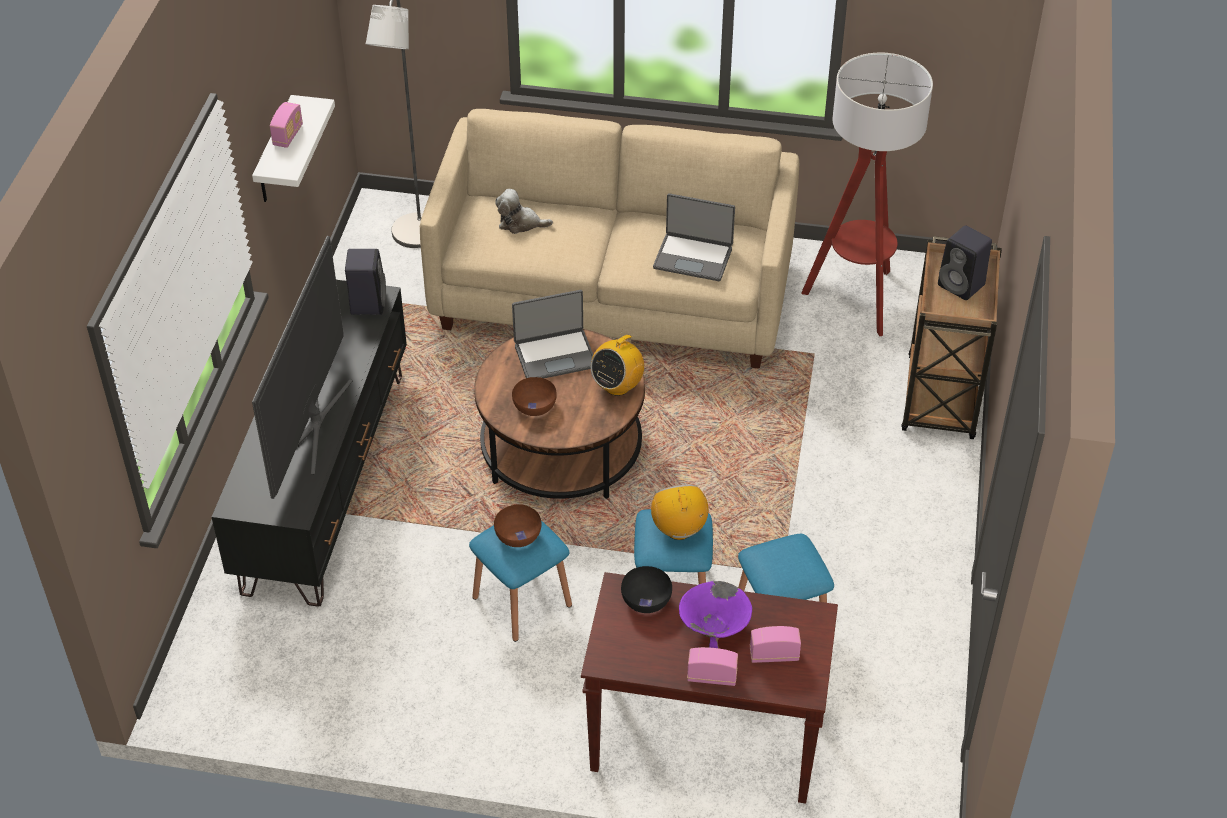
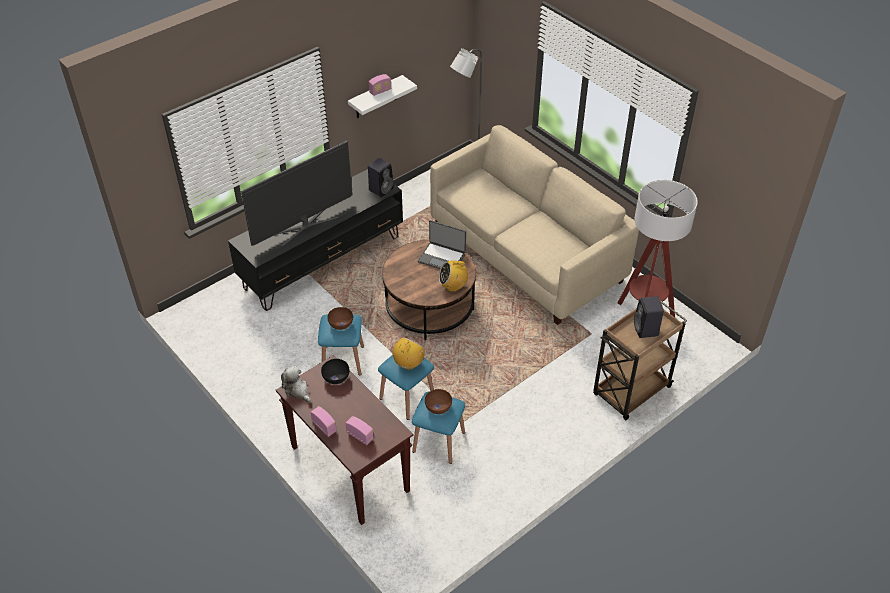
camera: 40 degrees right, 0 degrees up
(520, 223) = (486, 191): plush toy -> plush toy (297, 390)
(535, 407) = (408, 274): brown bowl -> brown bowl (438, 407)
(693, 257) = (547, 248): laptop -> none
(714, 628) = (349, 407): purple bowl -> none

